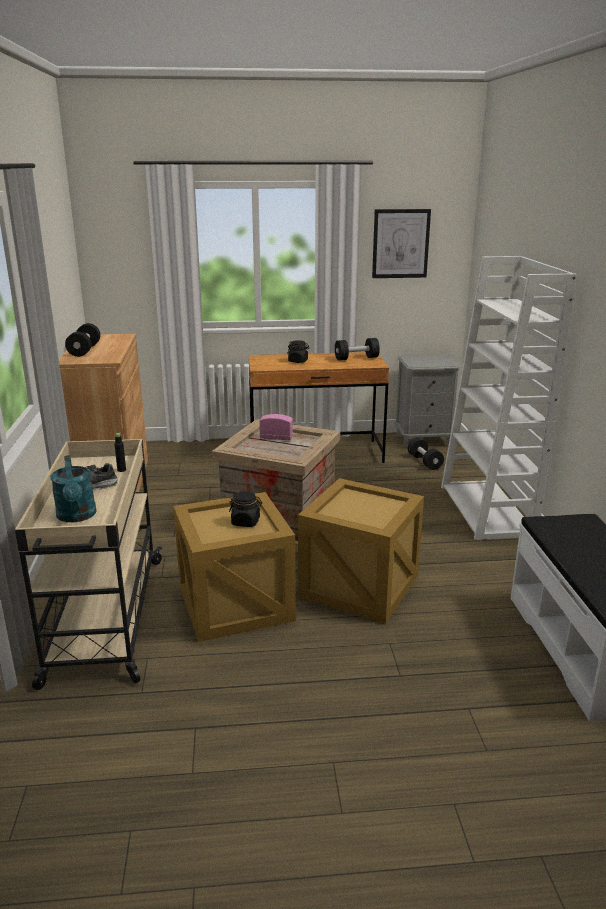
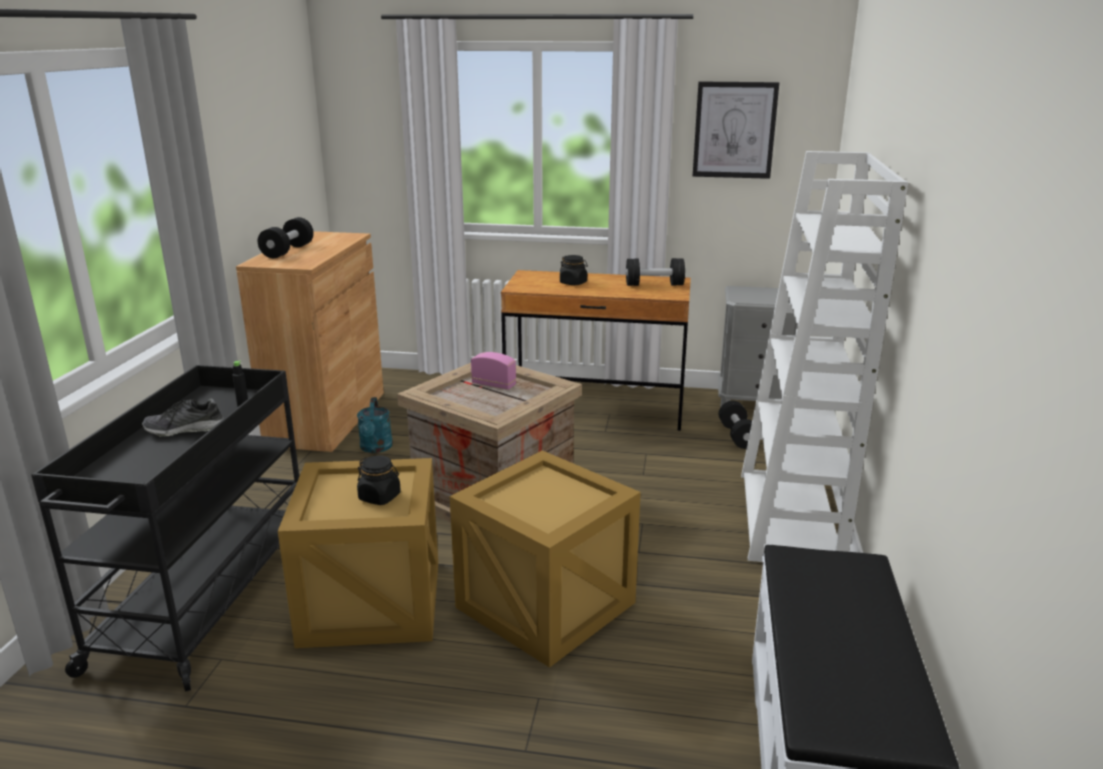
camera: 15 degrees right, 0 degrees up
(77, 516) = (138, 465): turquoise watering can -> turquoise watering can (376, 448)
(105, 619) = (206, 596): beige cart -> black cart

